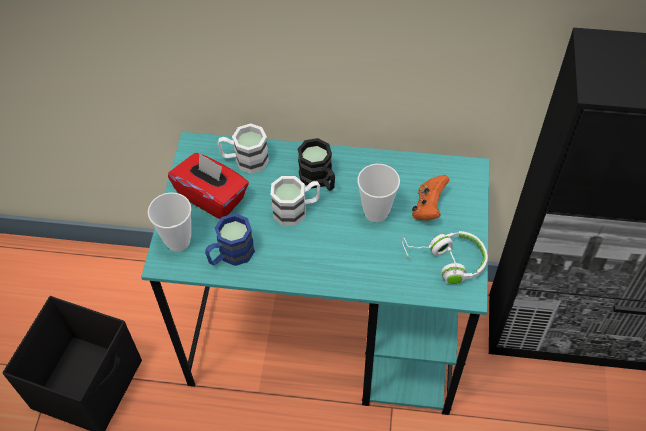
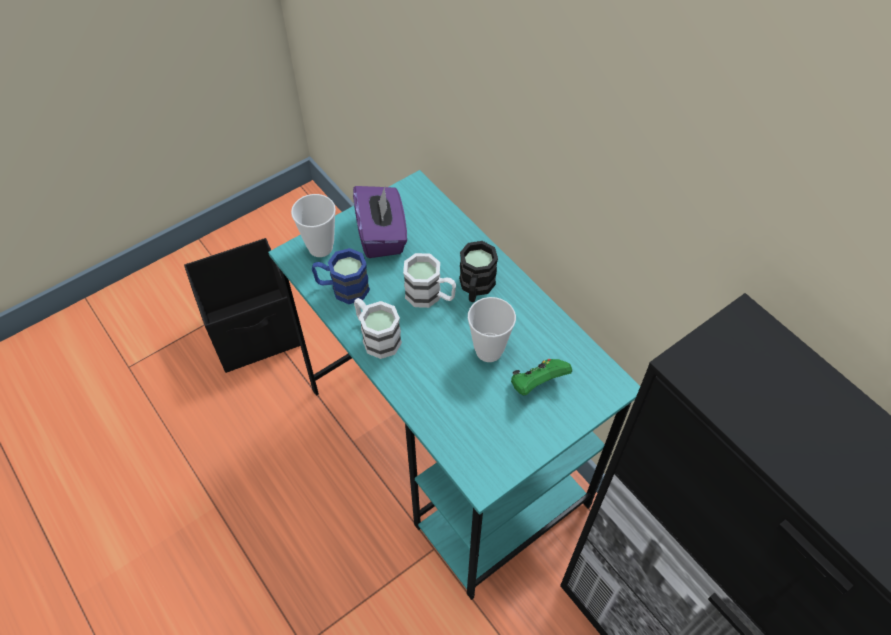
camera: 45 degrees right, 0 degrees up
(212, 197) = (382, 235): red tissue box -> purple tissue box
(244, 160) = (438, 227): white mug -> white mug (376, 336)
(428, 207) = (537, 384): orange game controller -> green game controller
(446, 261) = (497, 440): white headphones -> none

